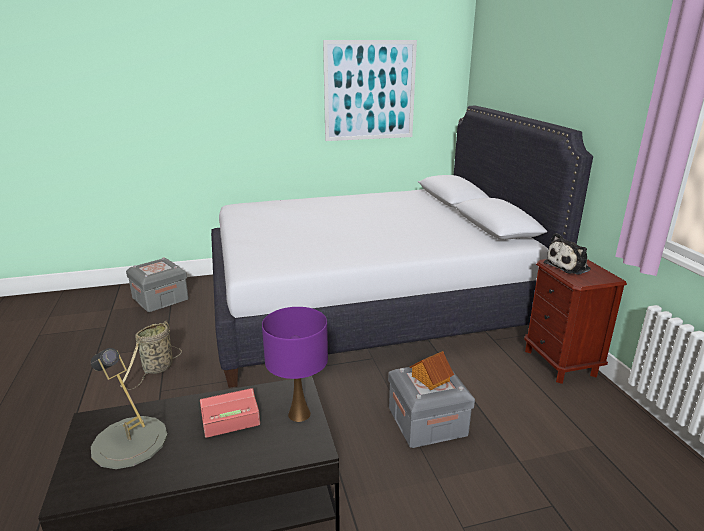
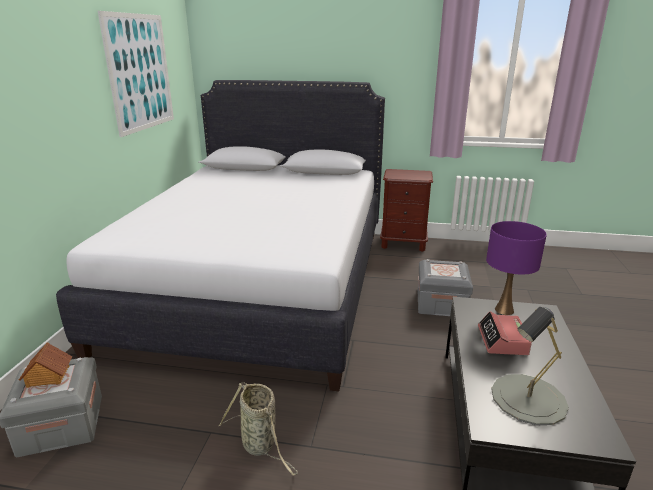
camera: 65 degrees left, 0 degrees up
(430, 378) = (444, 269): toy house -> toy house (48, 376)
(569, 266) = (401, 174): plush toy -> none

